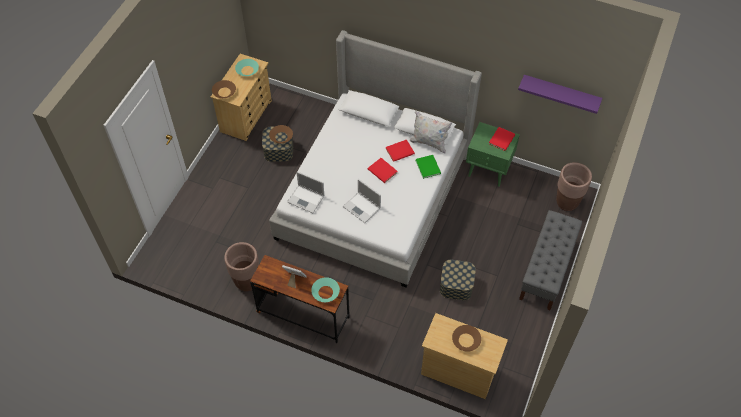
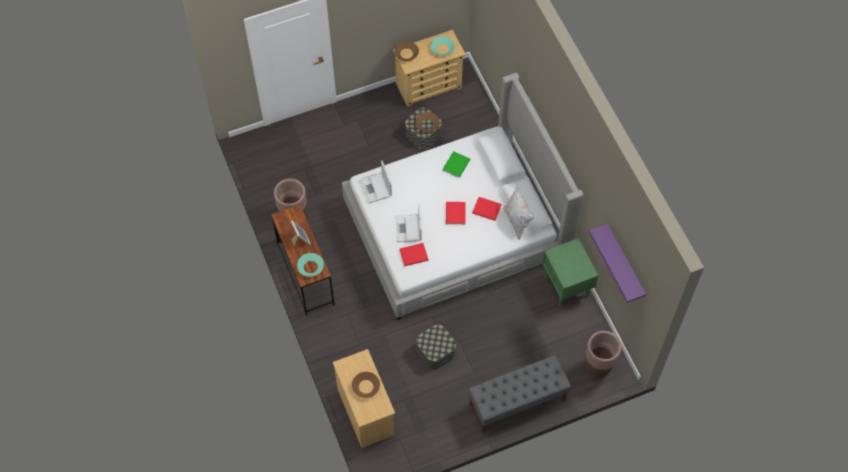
camera: 45 degrees right, 5 degrees up
(428, 166) = (494, 239): green book -> green book (457, 164)
(502, 139) = (579, 267): red book -> red book (414, 255)

